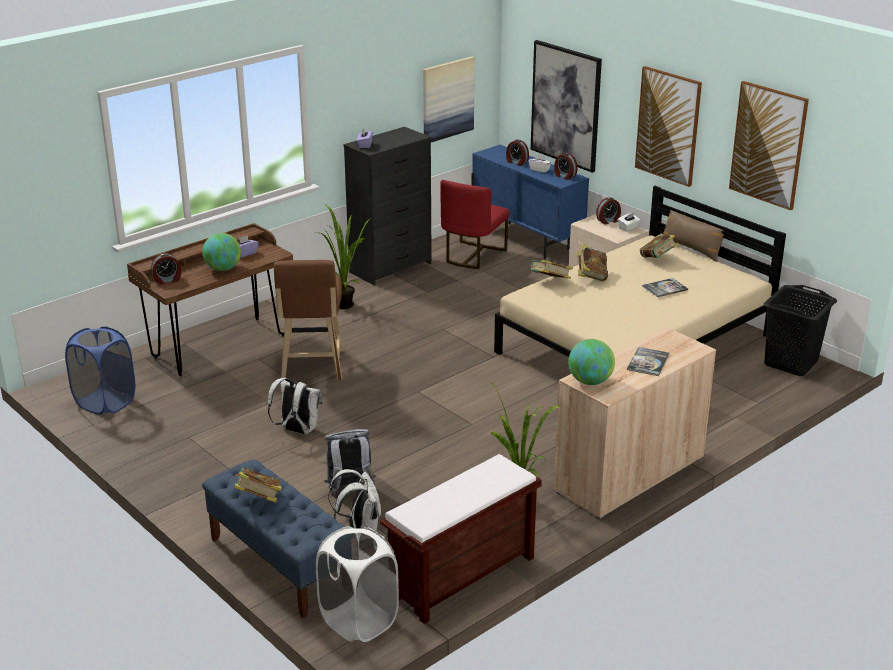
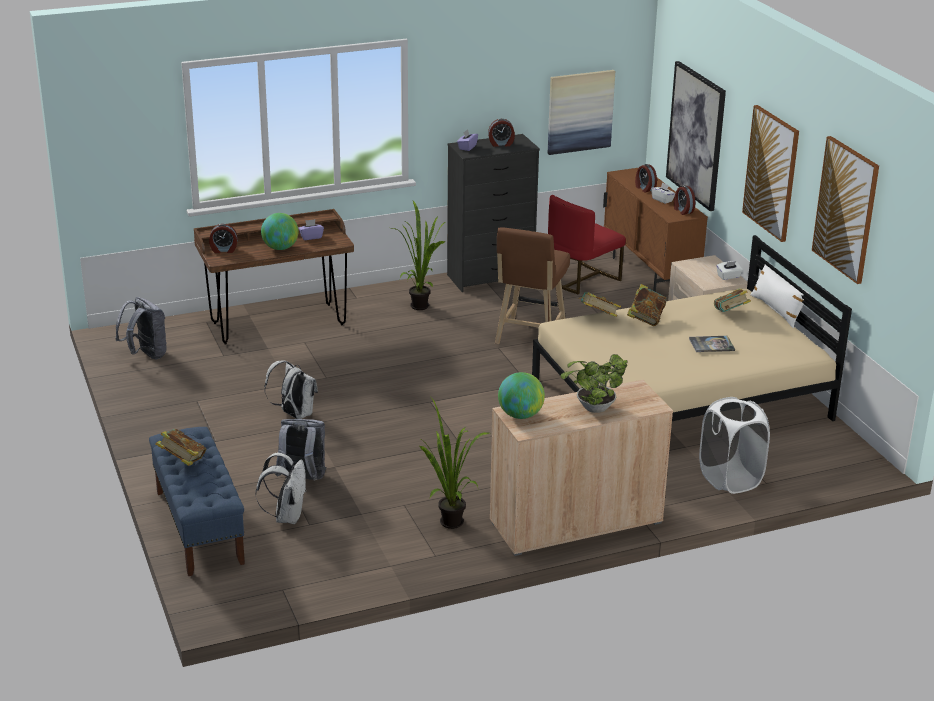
camera: 20 degrees right, 0 degrees up
(105, 402) = (146, 355): blue laundry basket -> grey backpack
(312, 368) = (347, 360): brown stool -> brown stool (529, 337)
(358, 621) = (233, 590): white laundry basket -> white laundry basket (730, 479)
(461, 578) = (348, 576): brown bench -> none
(527, 241) = (649, 274): blue cabinet -> brown cabinet
(608, 221) = (713, 266): alarm clock -> alarm clock (501, 144)
(648, 362) = (593, 409): book -> potted plant
(691, 249) = (777, 310): brown pillow -> white pillow
(791, 363) = (835, 451): black laundry basket -> none

